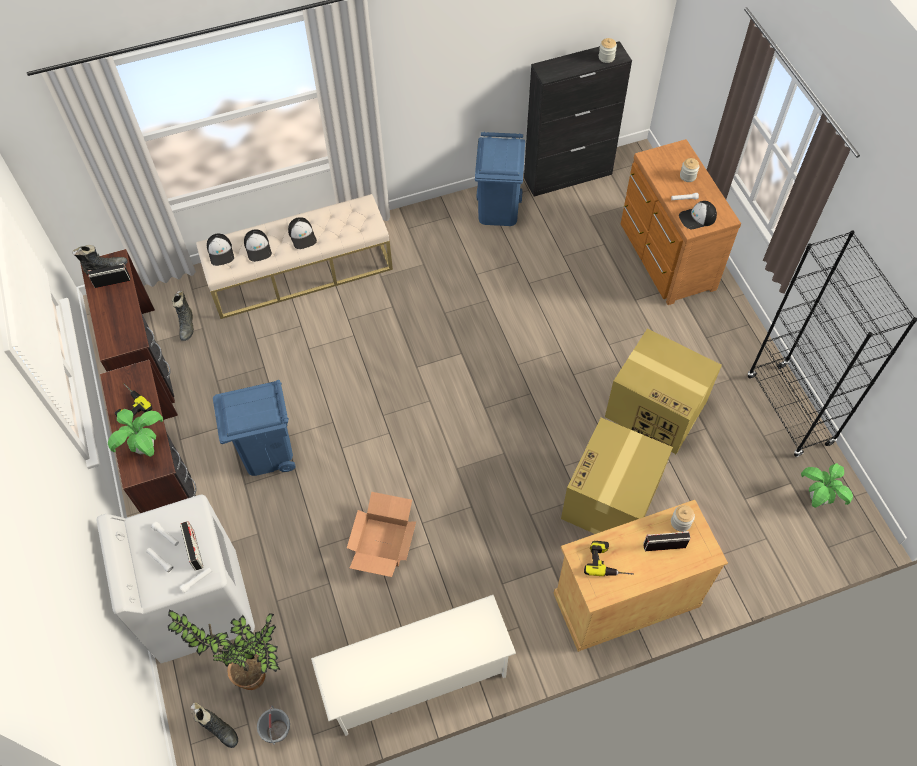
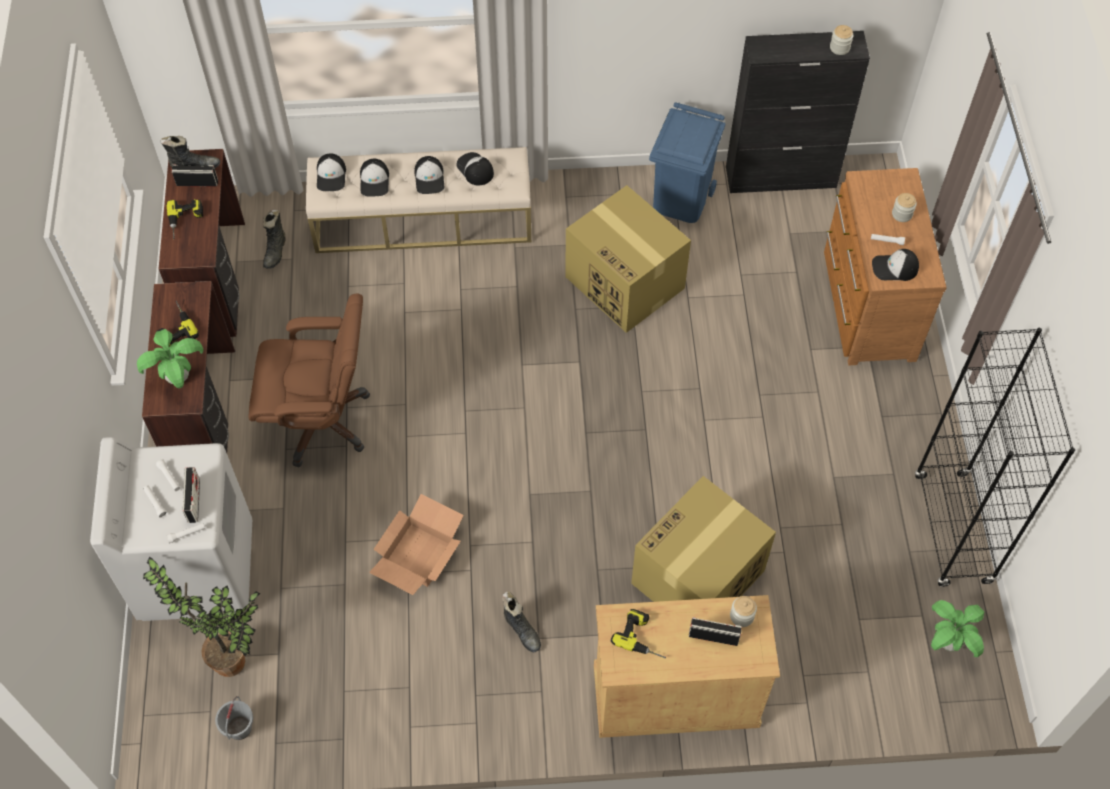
camera: 15 degrees right, 0 degrees up
(112, 315) = (186, 221): none -> power drill
(219, 728) = (178, 708): black boot -> black boot (522, 630)
(267, 453) = (321, 421): blue trash can -> brown office chair
(337, 220) = (475, 169): none -> cap
(417, 678) = (408, 715): white shoe rack -> none
(657, 409) = (790, 487): cardboard box -> cardboard box (626, 283)

